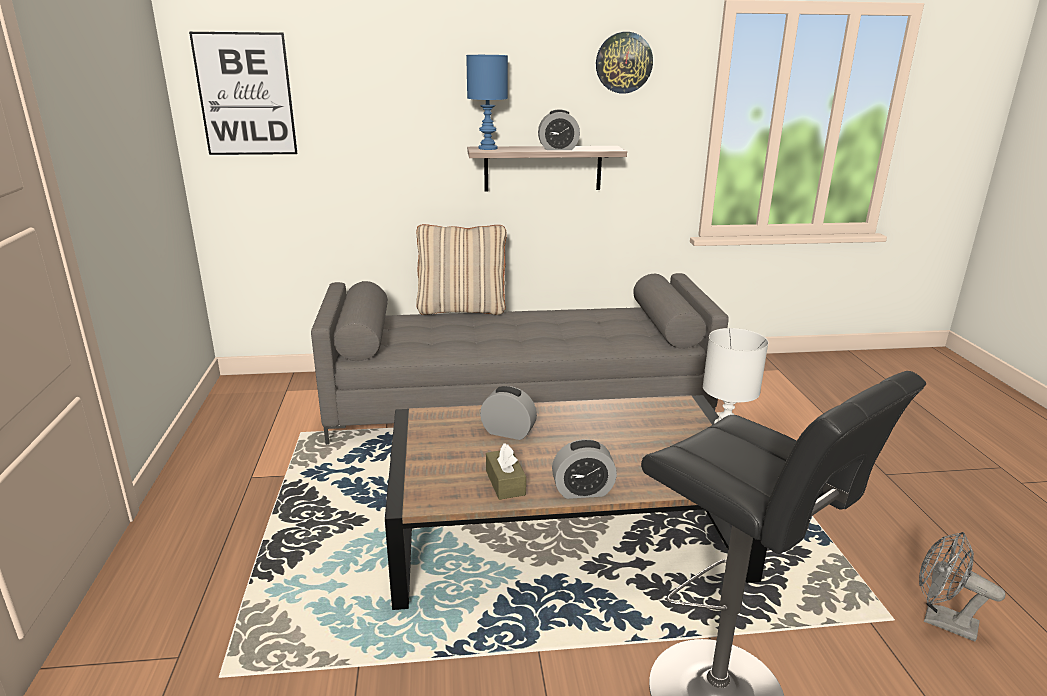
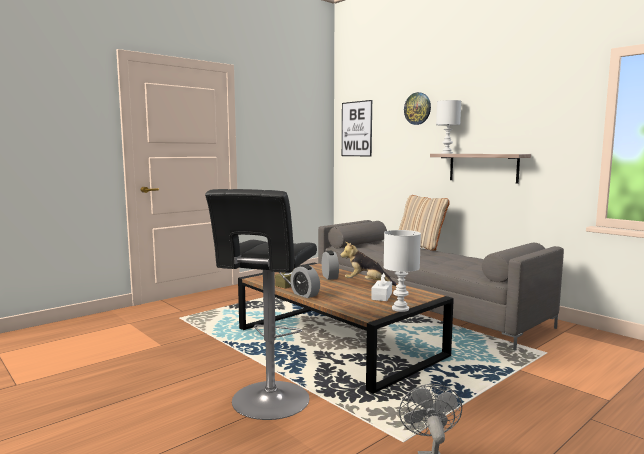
camera: 55 degrees right, 15 degrees down
(488, 148) = (447, 153): blue table lamp -> white table lamp
(558, 149) = (482, 153): alarm clock -> none
(580, 420) = (366, 283): none -> plush toy
(623, 62) = (535, 99): wall clock -> wall clock (417, 108)
(655, 436) = (381, 296): none -> white tissue box

